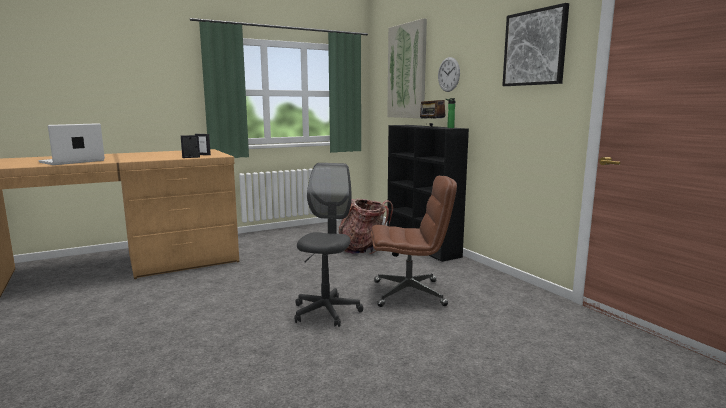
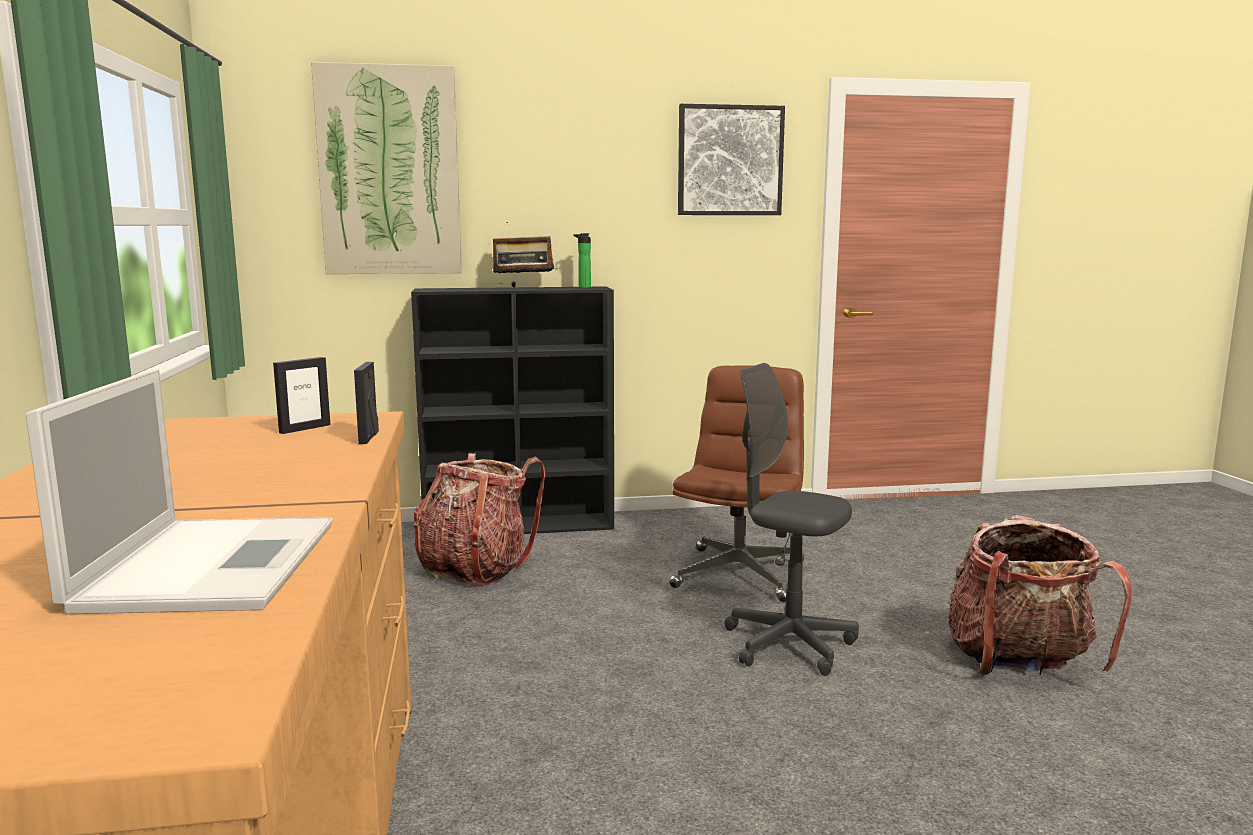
camera: 70 degrees left, 0 degrees up
(71, 161) = (211, 563): laptop -> laptop turned 150 degrees counterclockwise
(339, 378) = (1019, 663): none -> backpack
(448, 74) = (534, 187): wall clock -> none

